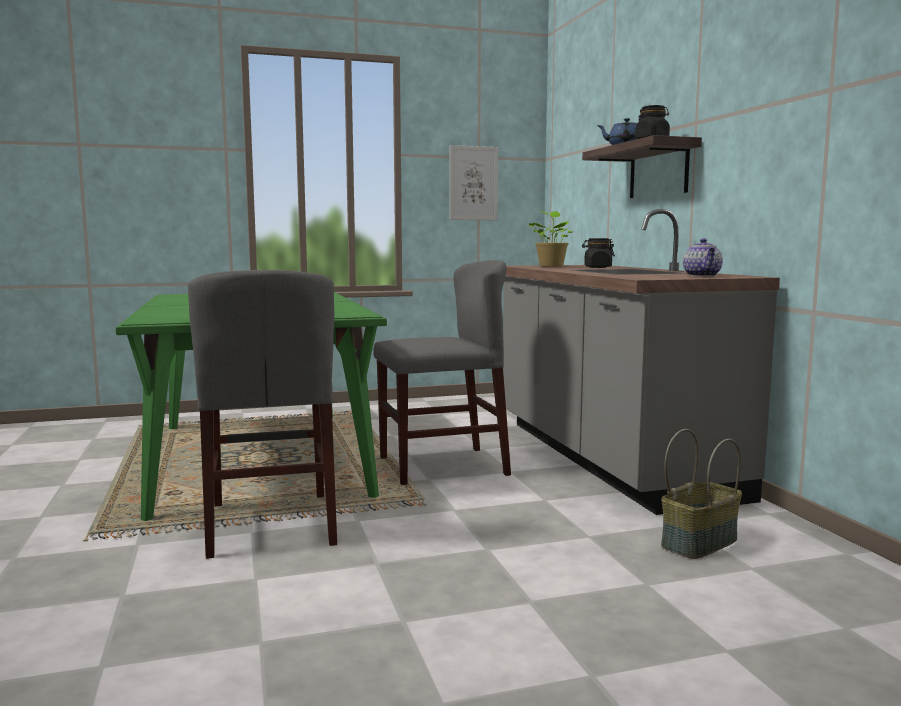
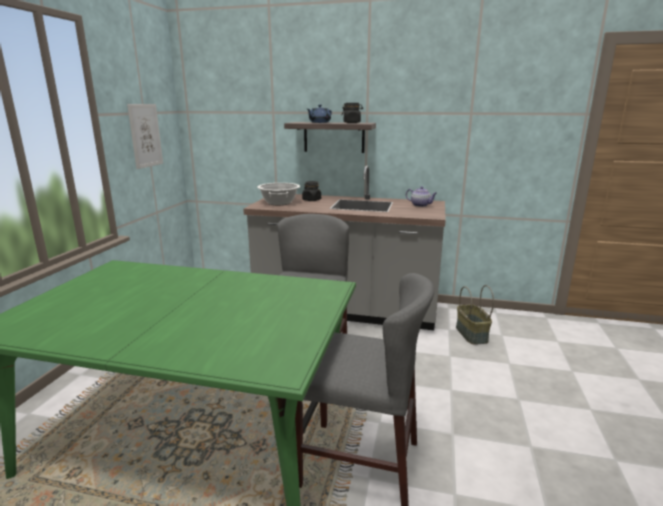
camera: 60 degrees left, 10 degrees up
(551, 266) = (279, 203): potted plant -> cooking pot

